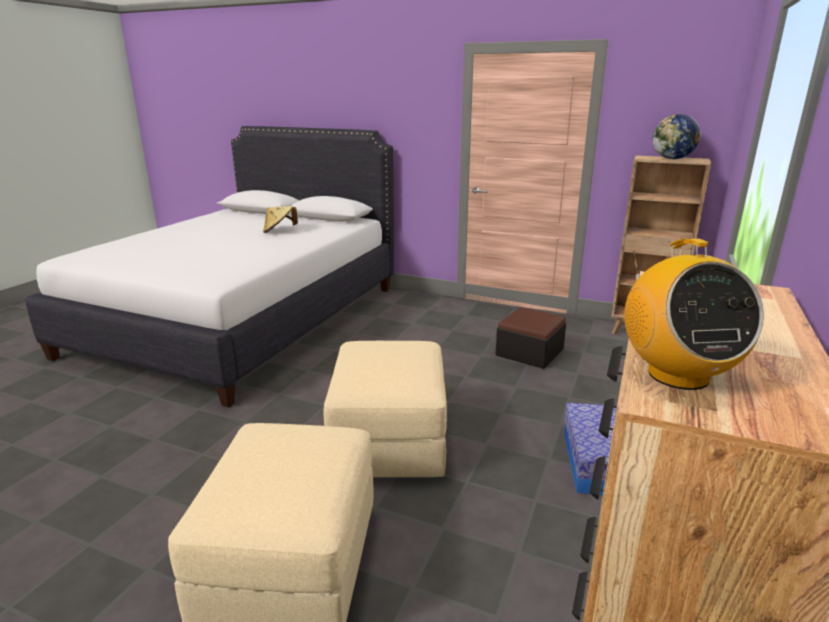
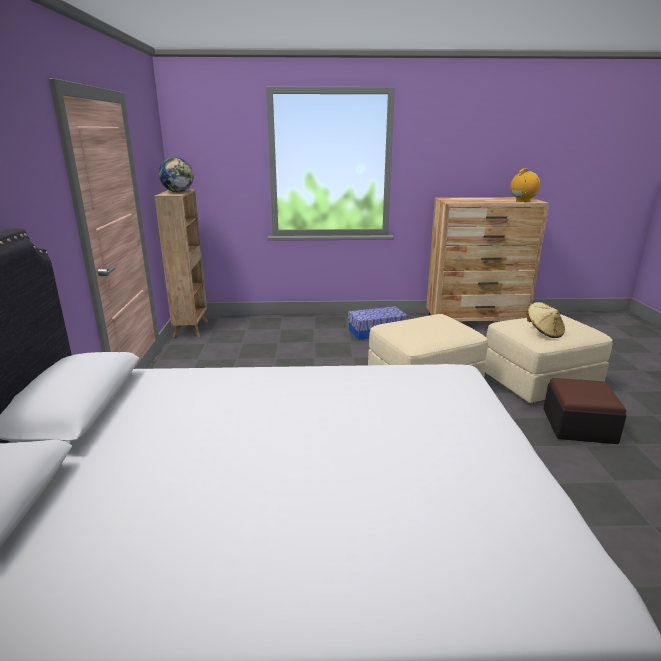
camera: 115 degrees left, 0 degrees up
(279, 231) = (206, 417): beige hat -> beige hat (543, 332)
(529, 352) = (254, 359): ottoman -> ottoman (578, 426)

